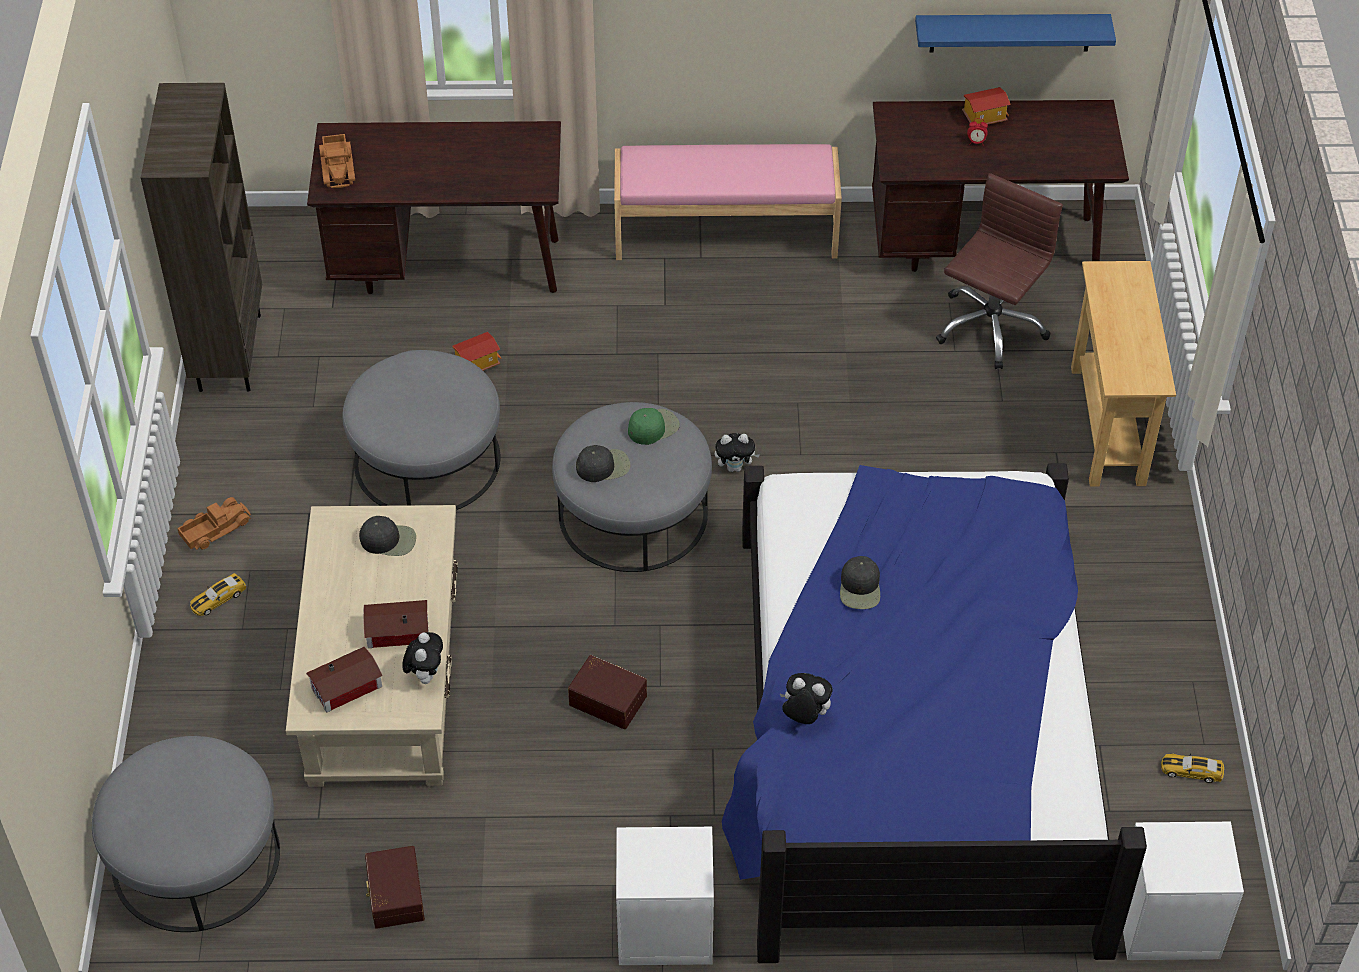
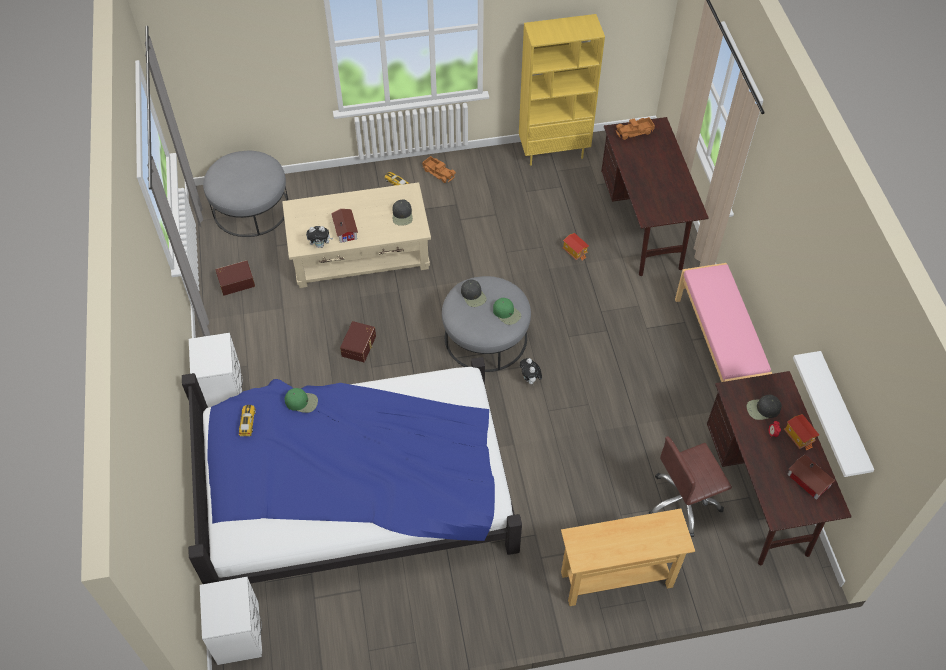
camera: 80 degrees right, 5 degrees up
(228, 352) = (554, 152): brown bookcase -> yellow bookcase
(349, 687) = (309, 218): toy house -> toy house (808, 482)
(427, 459) = (502, 243): grey ottoman -> none
(804, 716) = (302, 402): plush toy -> green cap
(860, 588) = (394, 418): black cap -> black cap (763, 409)
(990, 326) = (684, 502): brown office chair -> brown office chair turned 135 degrees clockwise
(1010, 32) = (842, 416): blue shelf -> white shelf
(1191, 771) = (347, 643): toy car -> toy car (247, 422)

